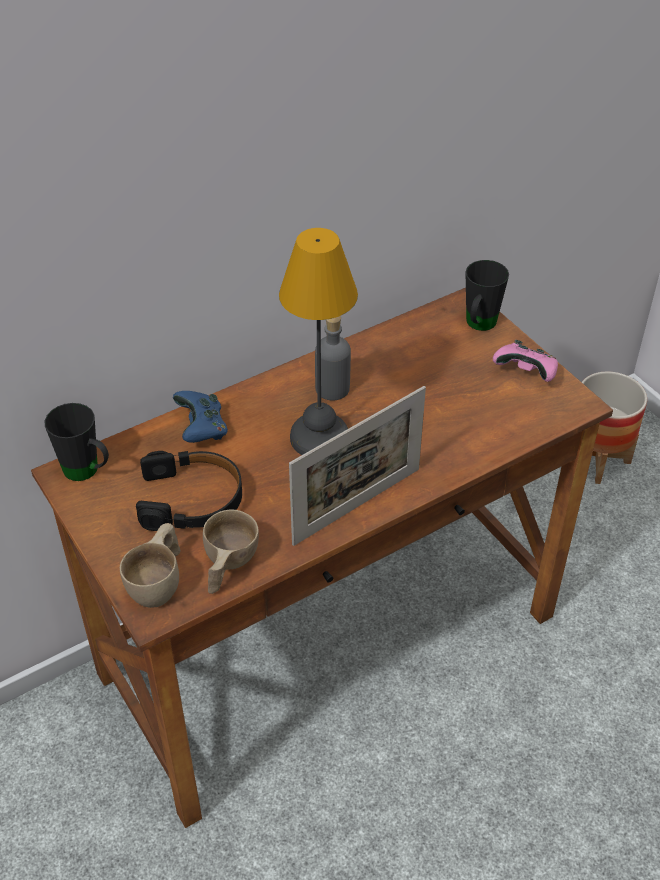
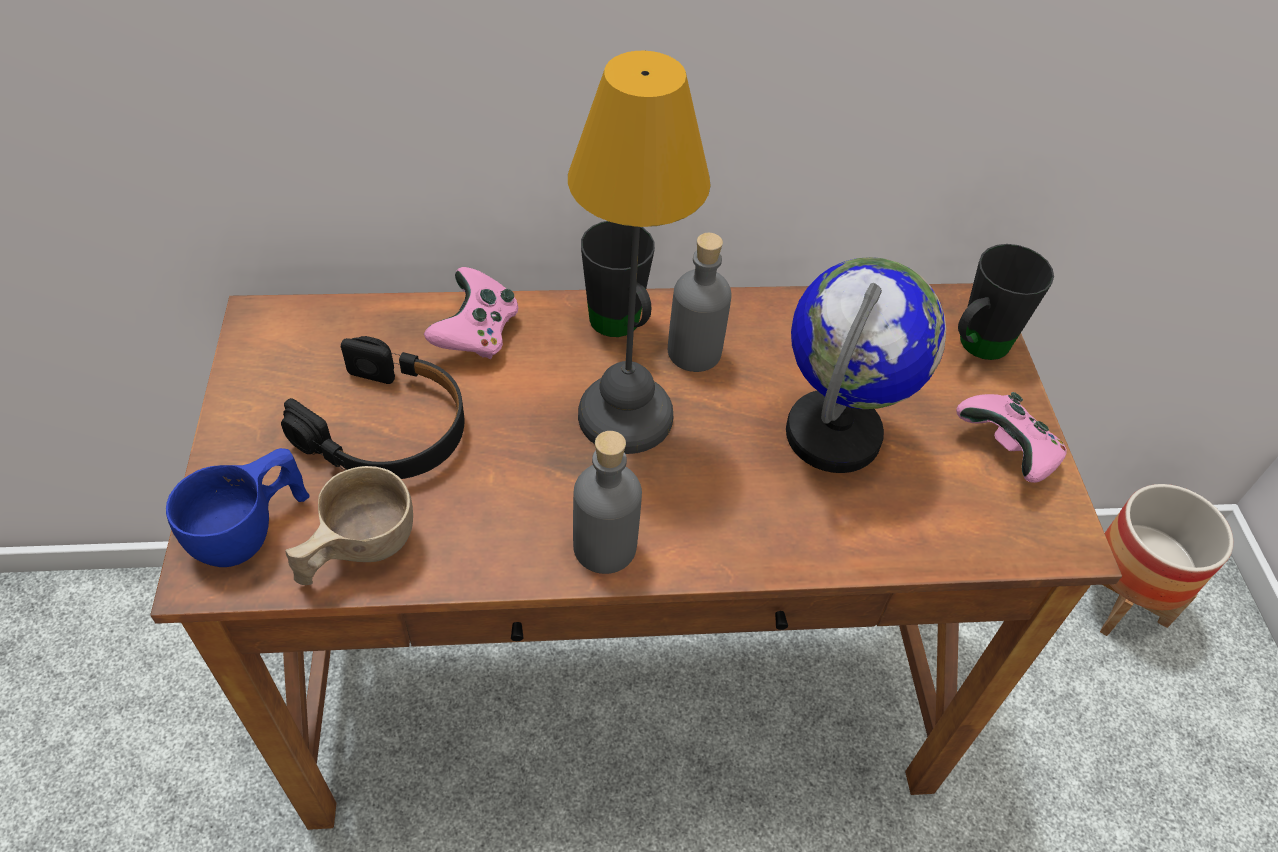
camera: 25 degrees right, 5 degrees up
(88, 472) = (290, 330): black mug -> black mug (621, 329)
(160, 582) = (251, 531): beige cup -> blue cup
(202, 429) = (476, 334): blue game controller -> pink game controller
(357, 506) = (605, 547): picture frame -> grey bottle
(435, 401) = (834, 434): none -> globe

